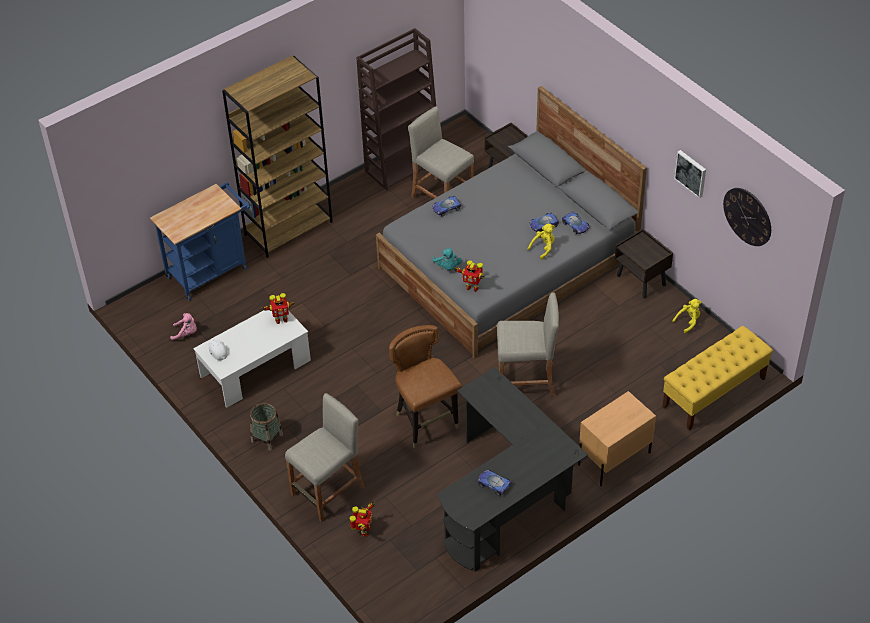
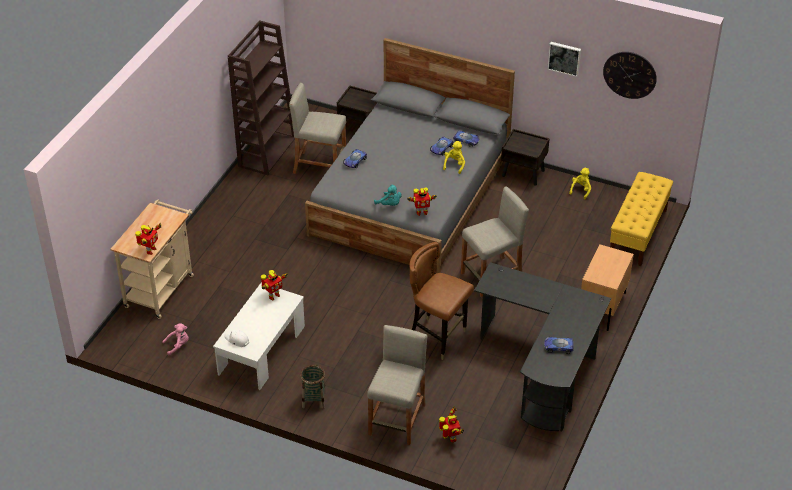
camera: 30 degrees left, 5 degrees down
(182, 232) = (150, 250): none -> toy robot
(211, 270) = (161, 288): blue cart -> beige cart
(288, 228) = (206, 231): brown bookcase -> none

